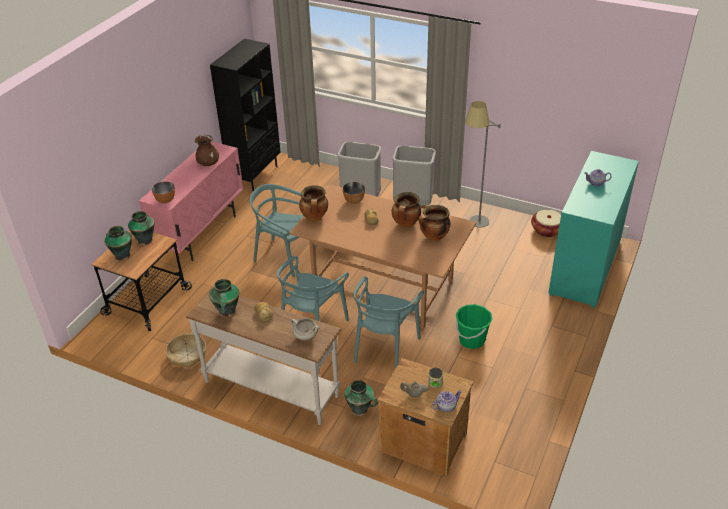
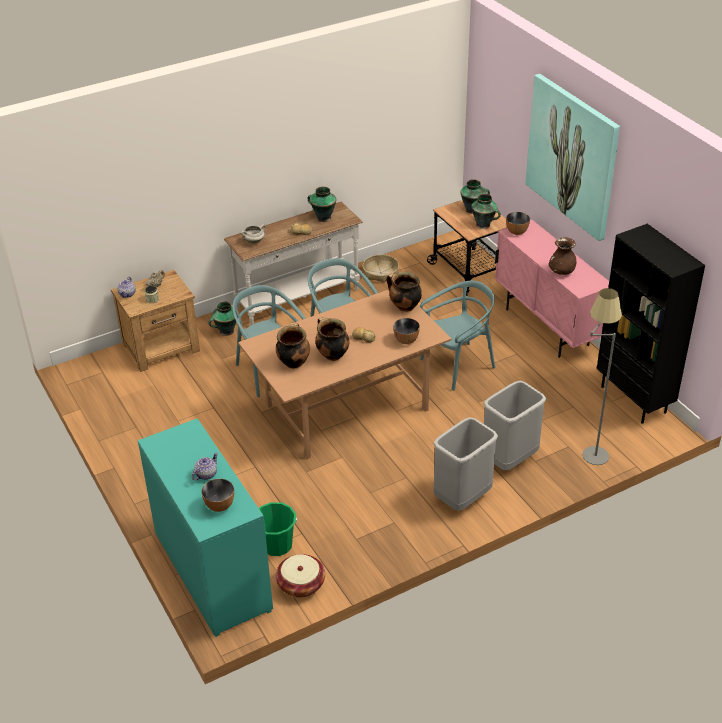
camera: 125 degrees right, 0 degrees up
(146, 99) = (573, 155): none -> picture
(471, 340) = (220, 426): green bucket -> green bucket (277, 545)
(474, 226) = (371, 526): grey floor lamp -> grey floor lamp (590, 447)
(608, 166) = (219, 506): none -> bowl

